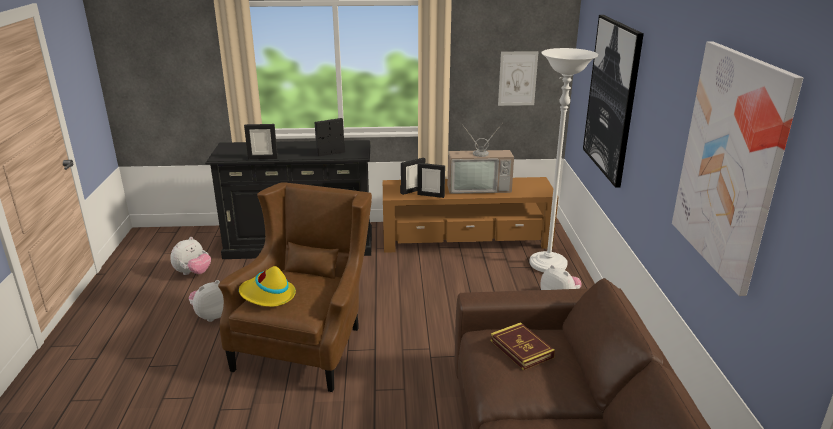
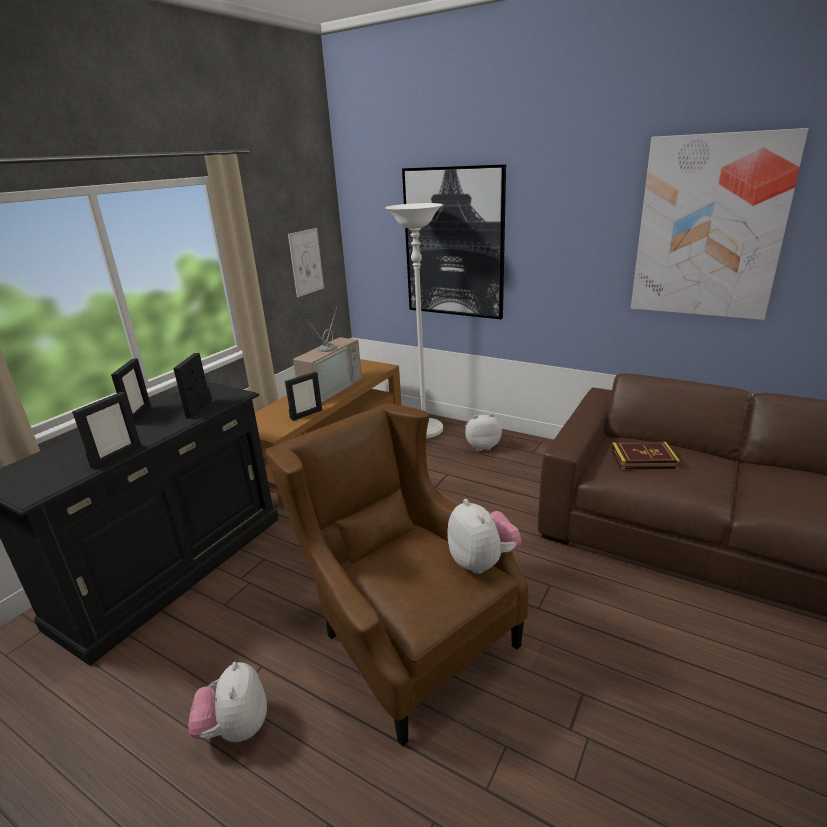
camera: 55 degrees left, 0 degrees up
(193, 273) = (79, 719): plush toy -> plush toy (482, 562)
(267, 295) = (411, 594): yellow hat -> none
(412, 191) = (280, 420): picture frame -> picture frame (138, 415)

